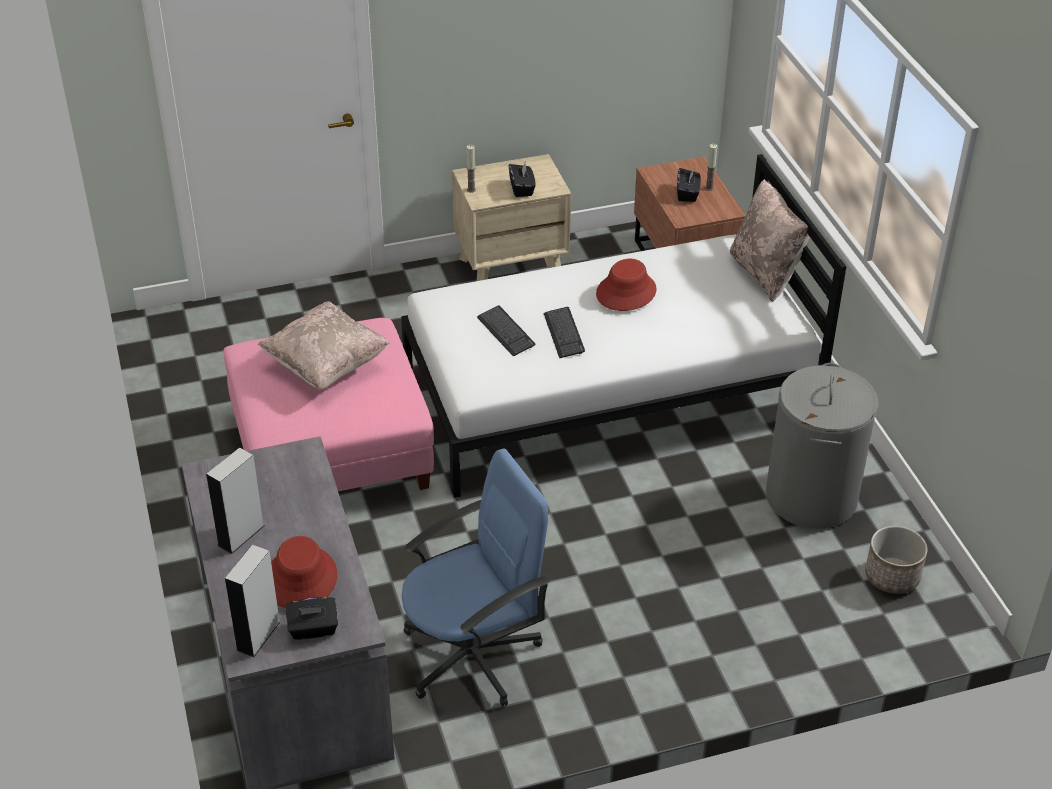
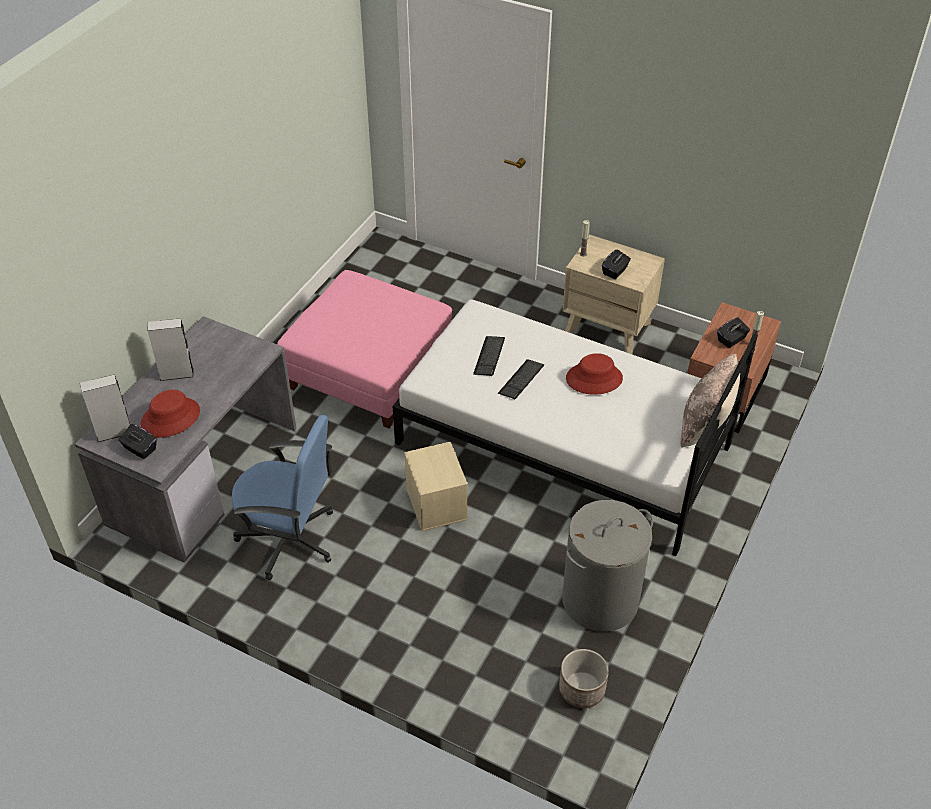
camera: 45 degrees right, 5 degrees up
(326, 365) = (373, 312): beige pillow -> none
(566, 522) = (435, 503): none -> beige storage box

